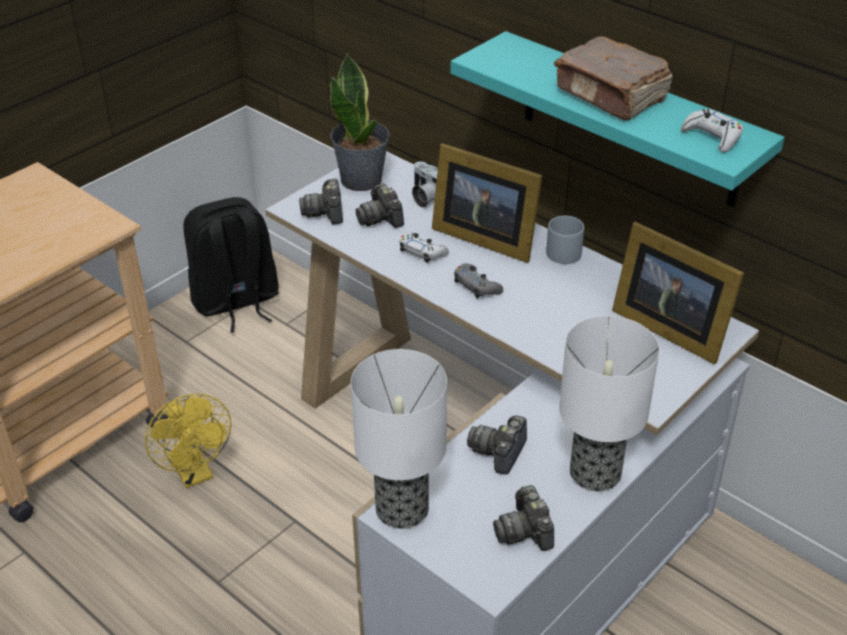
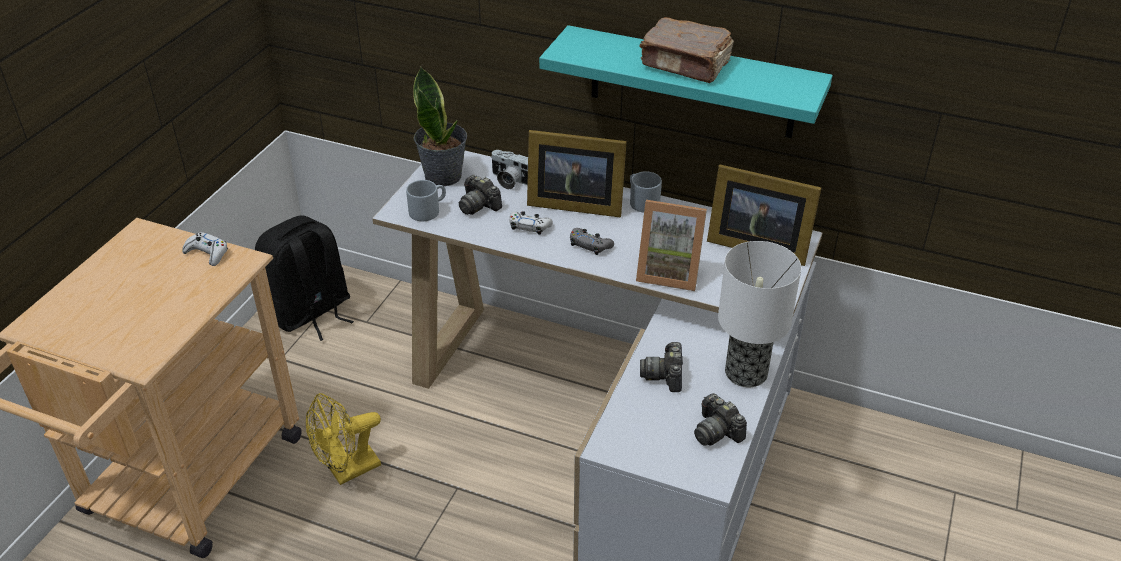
camera: 20 degrees left, 0 degrees up
(195, 473) = (347, 471): yellow fan -> yellow fan turned 105 degrees clockwise
(325, 212) = (428, 210): camera -> grey mug
(401, 510) = (613, 441): table lamp -> none
(549, 335) = (669, 272): none -> picture frame
(712, 137) = (781, 84): white game controller -> white game controller (207, 253)

